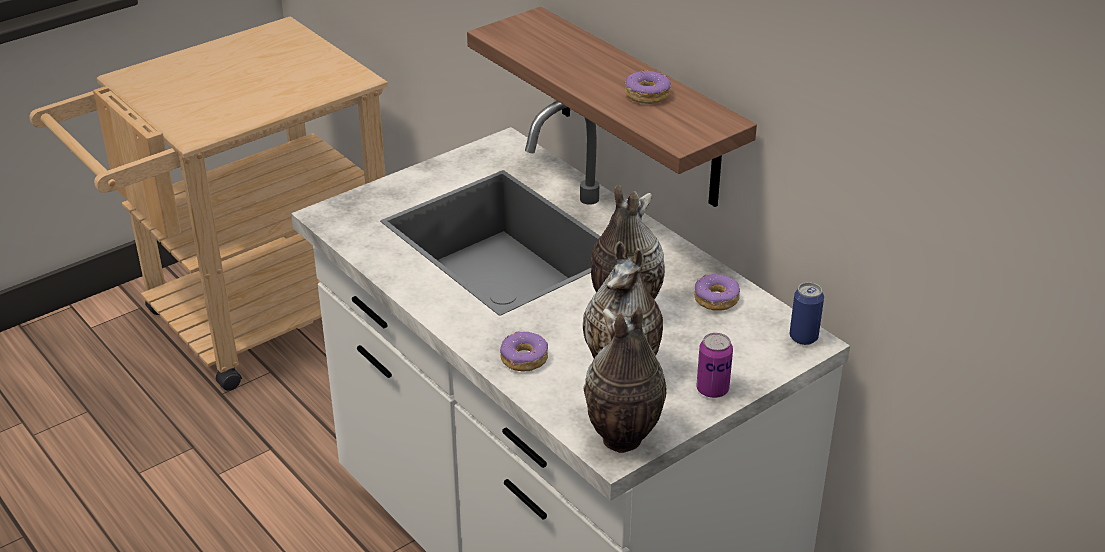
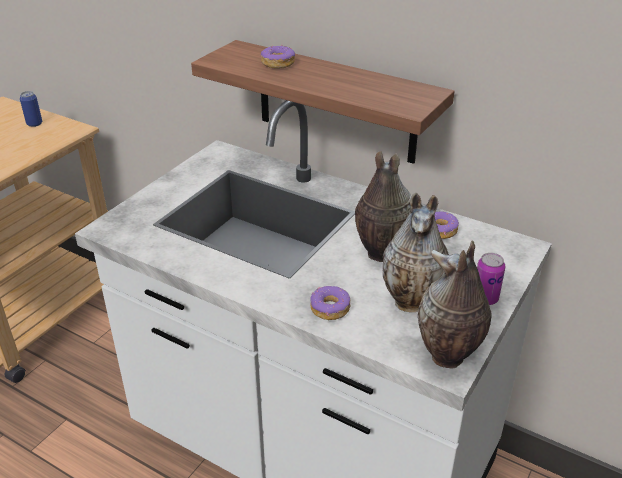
camera: 20 degrees left, 0 degrees up
(646, 95) = (360, 83): donut -> donut (277, 63)
(803, 337) = (518, 244): can -> can (34, 124)

